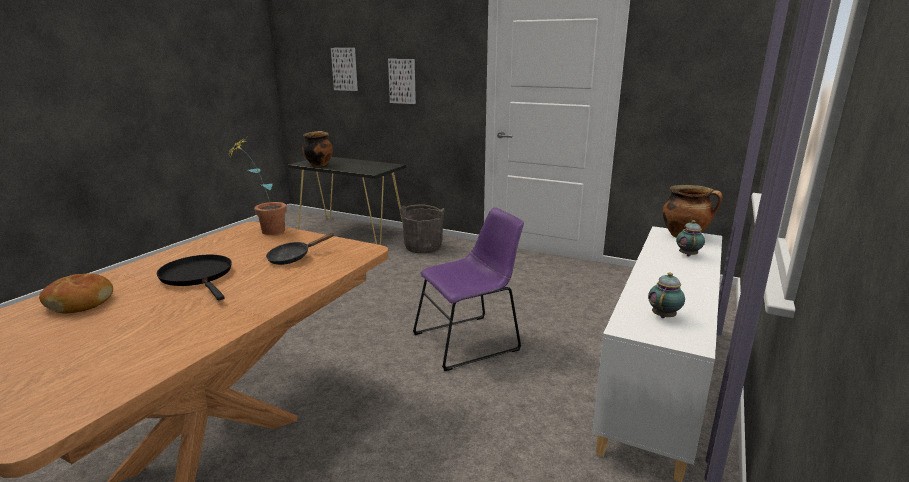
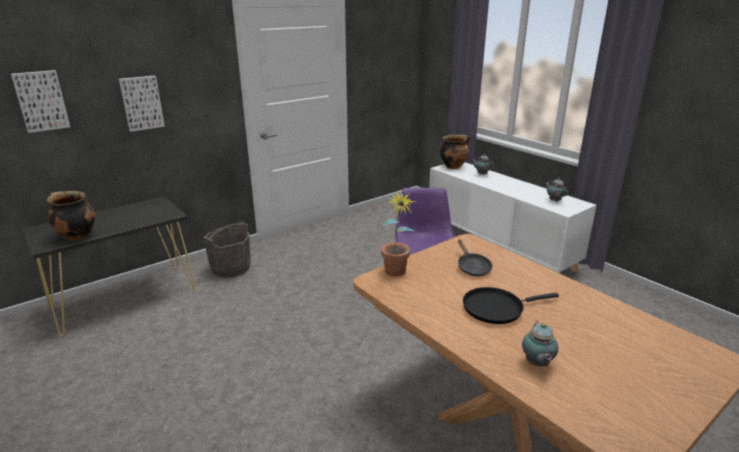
camera: 65 degrees left, 5 degrees up
(80, 302) = (537, 364): bread -> teapot

